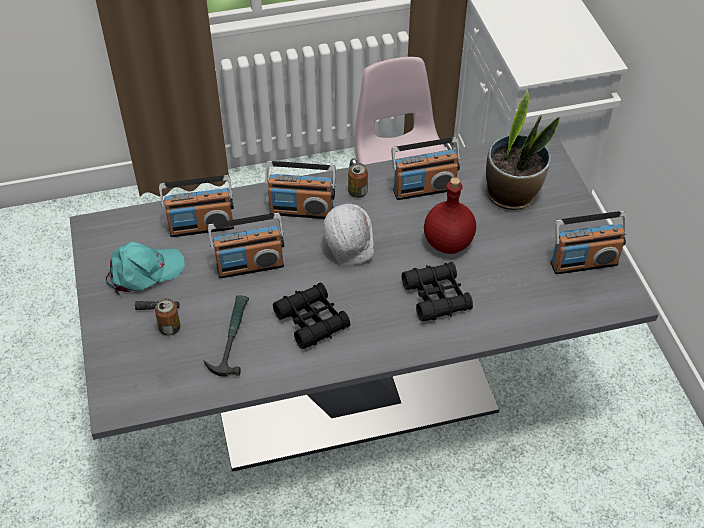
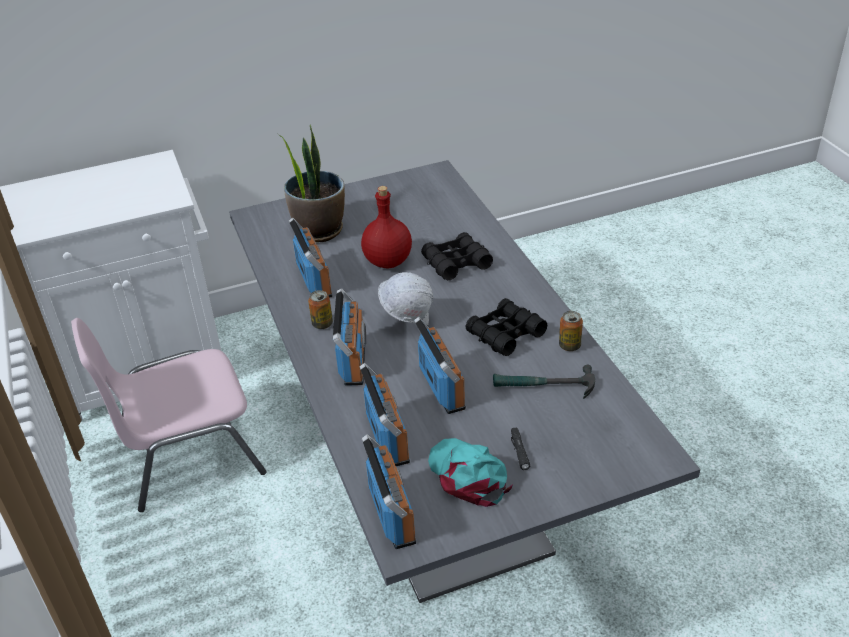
camera: 95 degrees left, 10 degrees down
(170, 328) = (545, 435): can -> can (569, 346)
(583, 263) = (400, 191): radio -> radio (392, 515)

